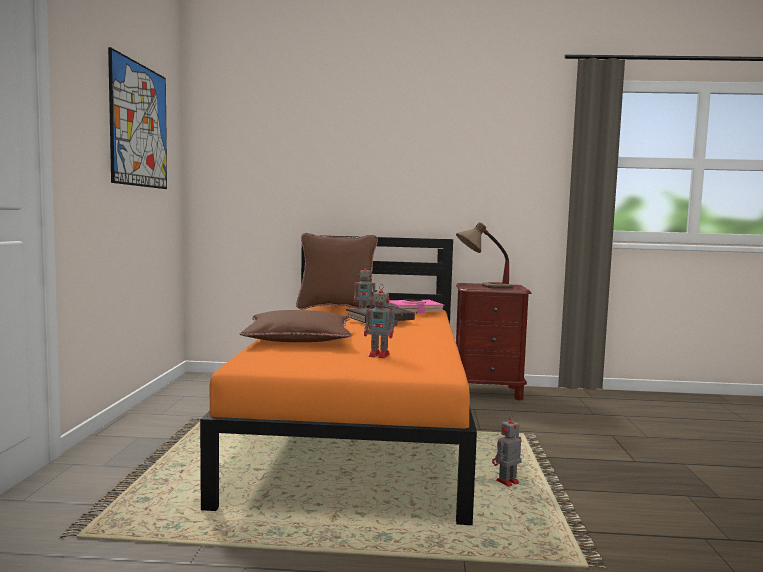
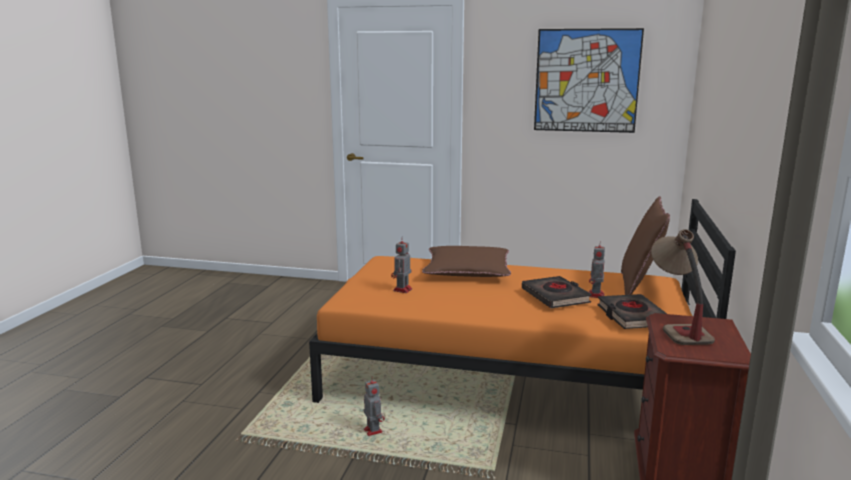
camera: 100 degrees right, 10 degrees up
(413, 310) = (632, 316): pink book -> black book

